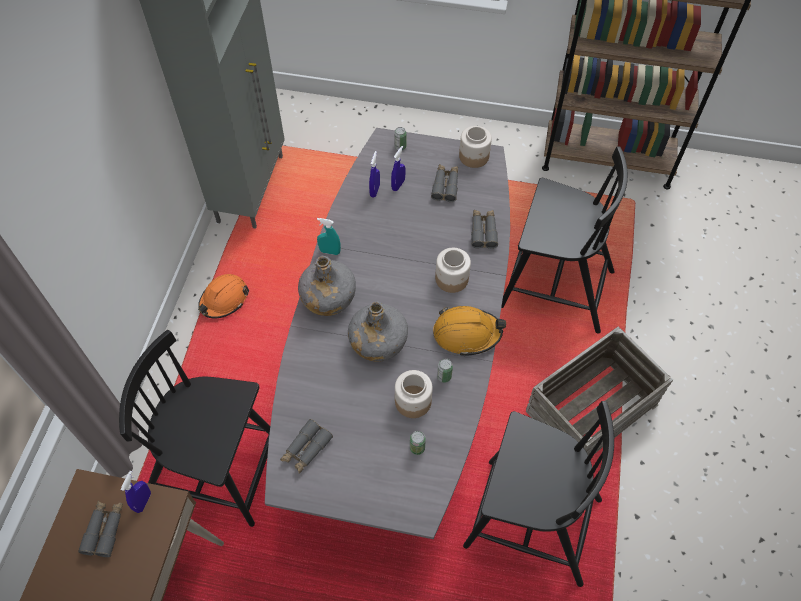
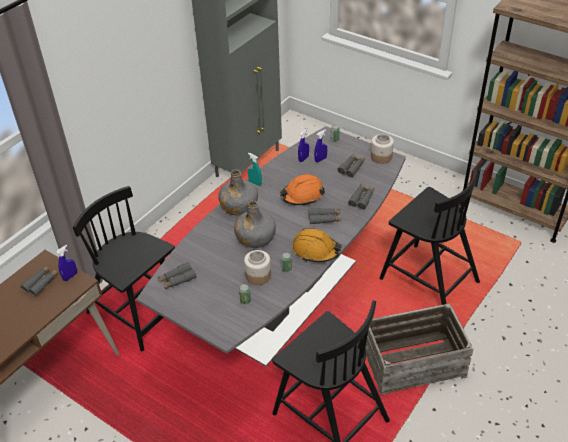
camera: 25 degrees right, 15 degrees down
(224, 300) = (196, 220): orange hard hat -> orange hard hat (302, 195)
(452, 279) = (324, 219): jar -> grey binoculars

